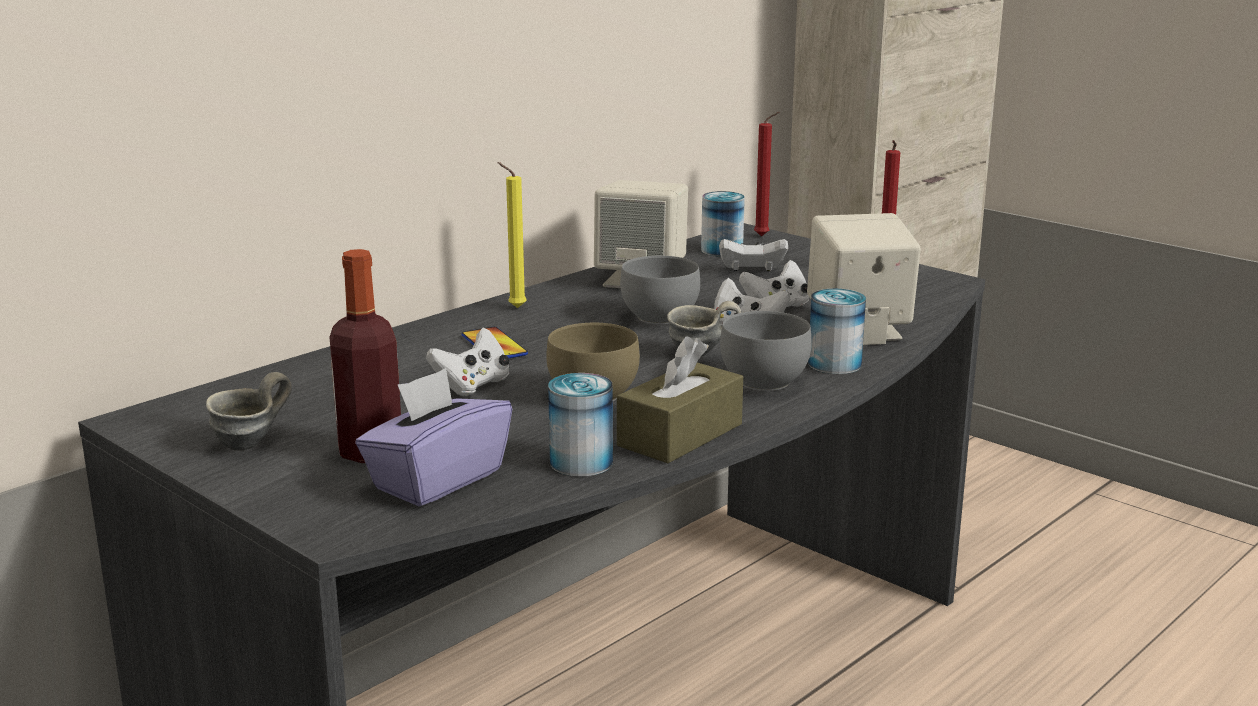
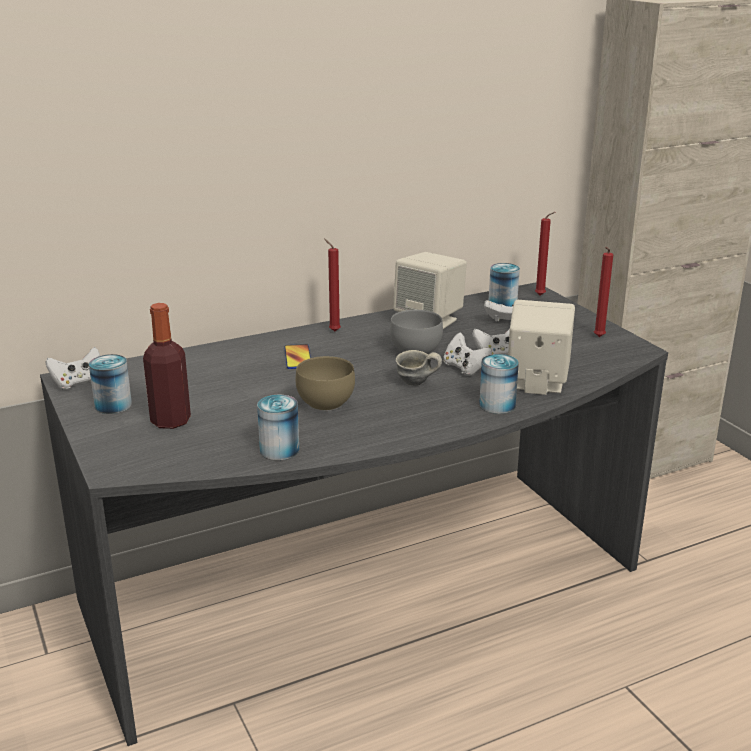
camera: 20 degrees right, 5 degrees up
(252, 445) = (113, 405): grey mug -> can
(436, 480) = (190, 446): purple tissue box -> none
(472, 386) = (262, 385): white game controller -> white game controller (78, 383)
(514, 307) = (333, 331): yellow candle -> red candle
(680, 435) = (353, 441): brown tissue box -> none
(764, 381) = (440, 410): grey bowl -> none

